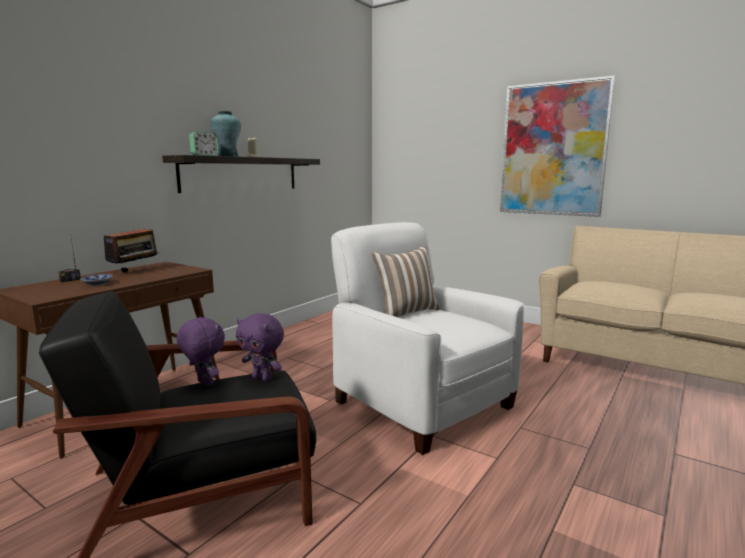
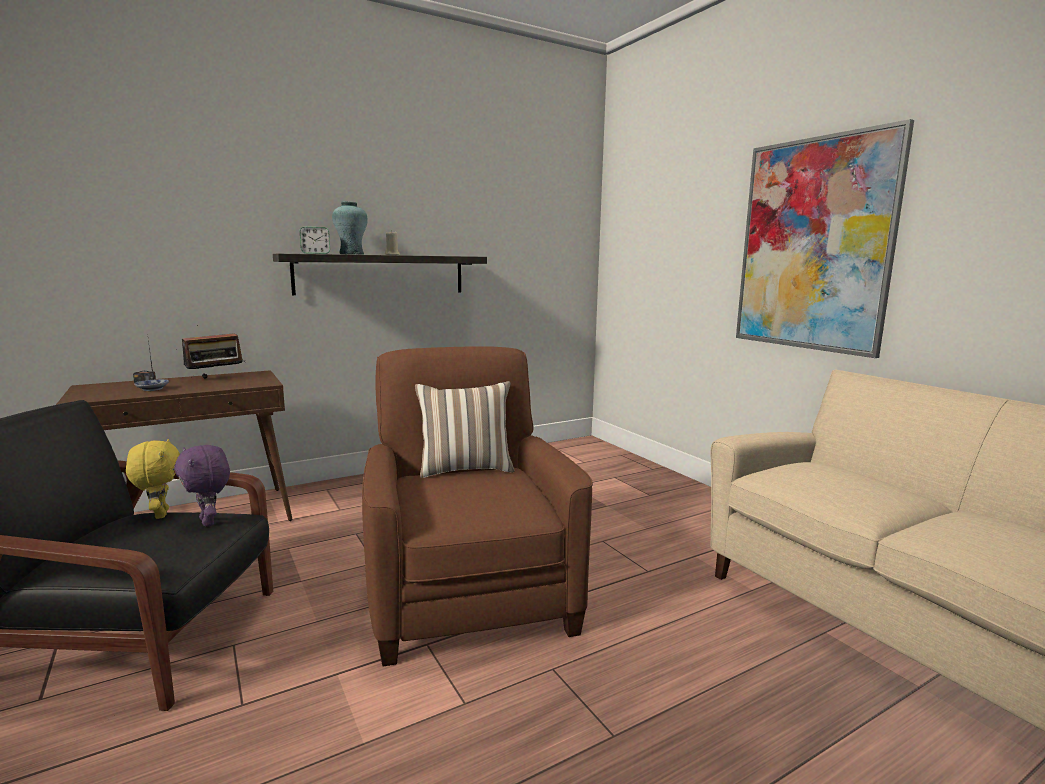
camera: 25 degrees right, 0 degrees up
(204, 383) = (160, 514): purple plush toy -> yellow plush toy
(421, 403) = (468, 595): white armchair -> brown armchair

